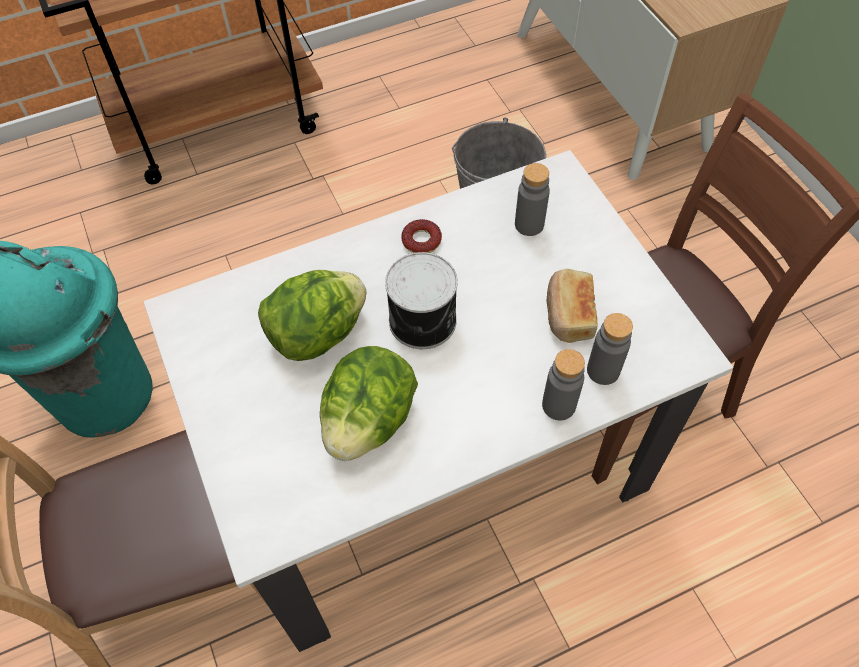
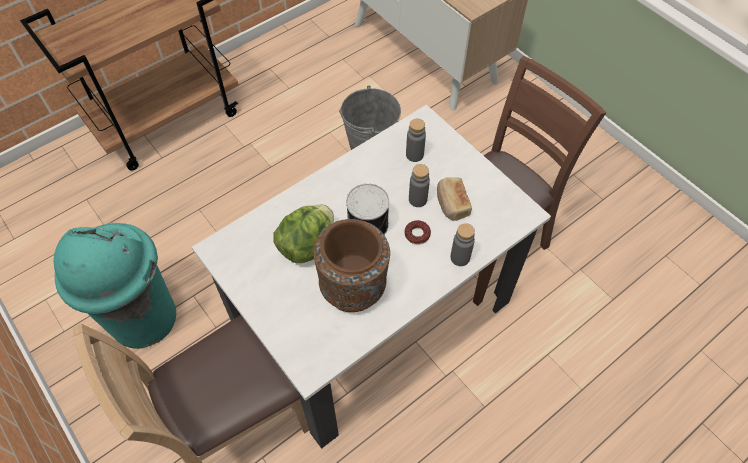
camera: 15 degrees left, 0 degrees up
(369, 420) = (353, 289): lettuce -> brown vase
(421, 240) = (353, 176): donut -> donut (417, 234)
(603, 370) = (479, 232): grey bottle -> grey bottle (417, 199)

